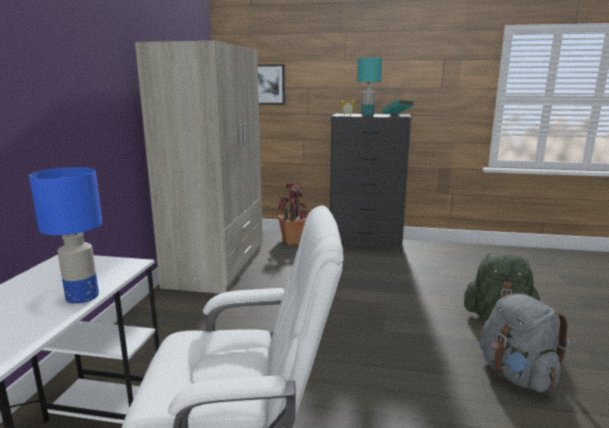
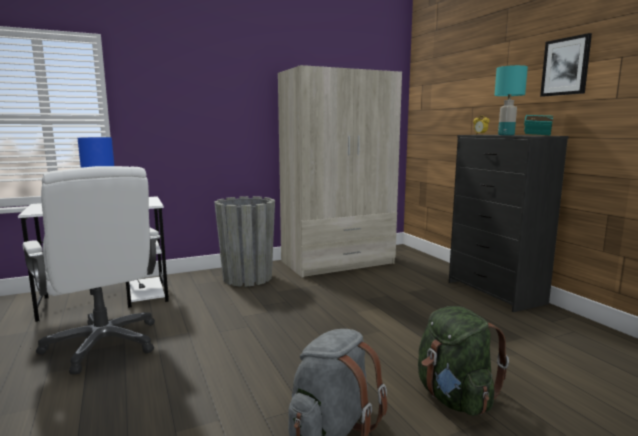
camera: 55 degrees right, 5 degrees down
(177, 321) = (247, 278): none -> grey planter
(268, 84) = (442, 105): picture -> picture (565, 66)
(292, 241) = (431, 267): potted plant -> none

